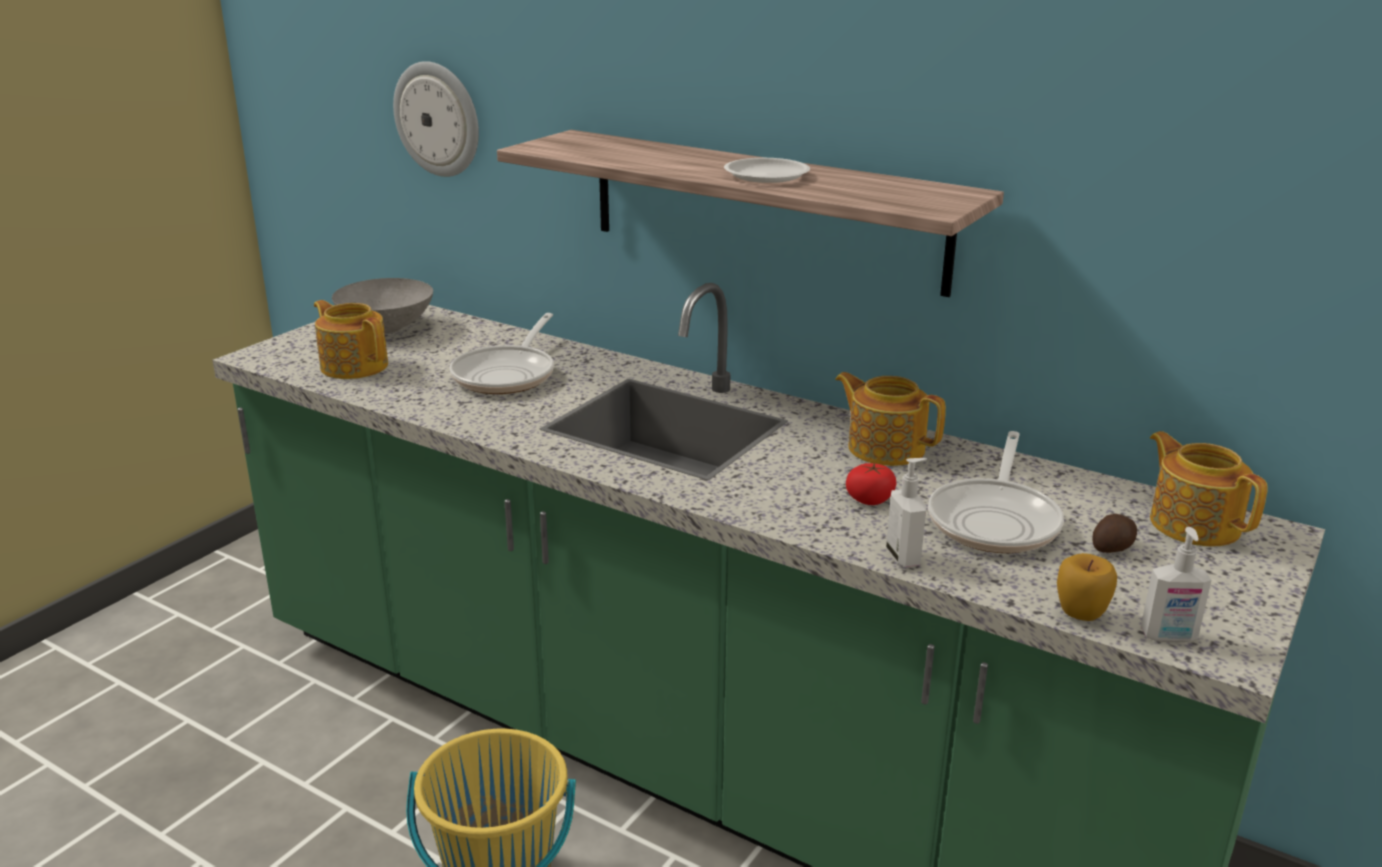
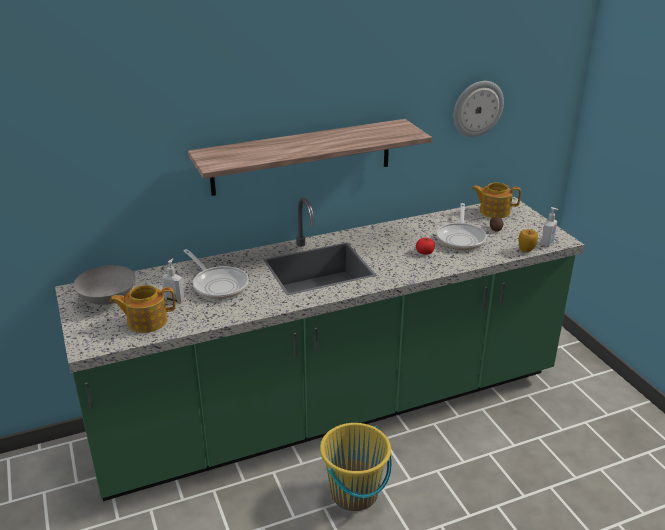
camera: 55 degrees left, 5 degrees up
(438, 119) = (86, 170): wall clock -> wall clock (477, 108)
(766, 175) = (332, 141): white plate -> none
(885, 448) = (391, 234): teapot -> none
(904, 557) = (468, 262): soap dispenser -> soap dispenser (175, 299)
(995, 520) = (461, 238): frying pan -> frying pan turned 45 degrees clockwise

